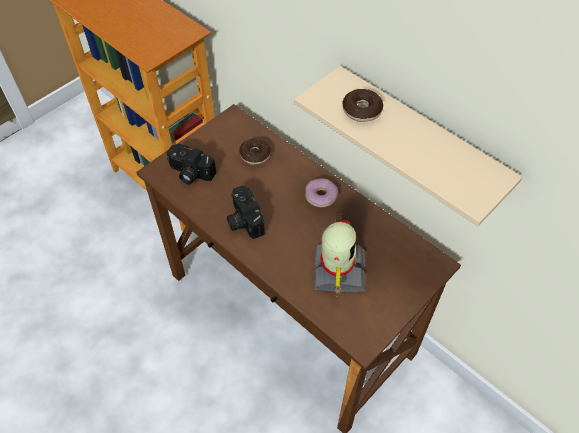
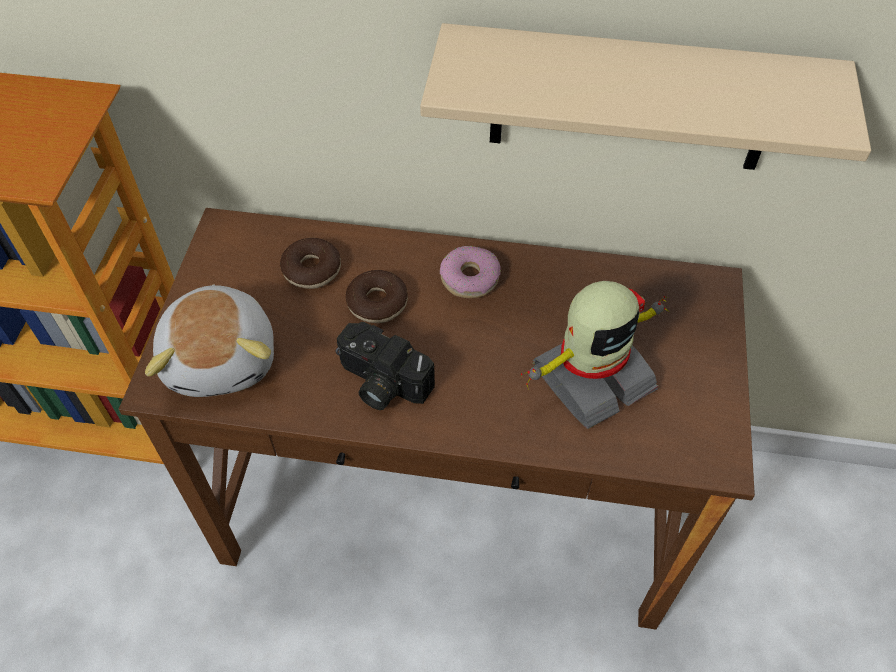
camera: 35 degrees left, 0 degrees up
(189, 173) = (223, 358): camera -> plush toy
(337, 271) = (591, 376): toy robot -> toy robot turned 90 degrees clockwise
(362, 110) = (546, 73): donut -> donut (377, 303)

